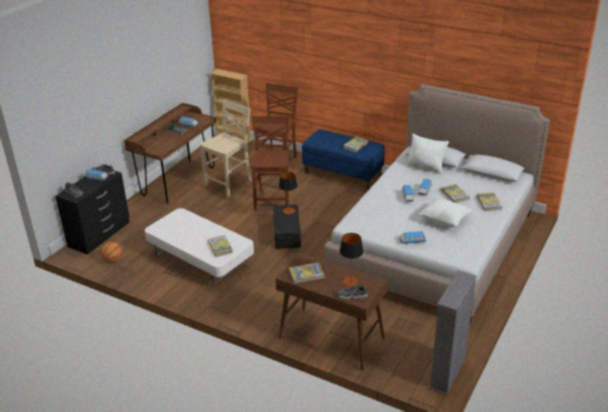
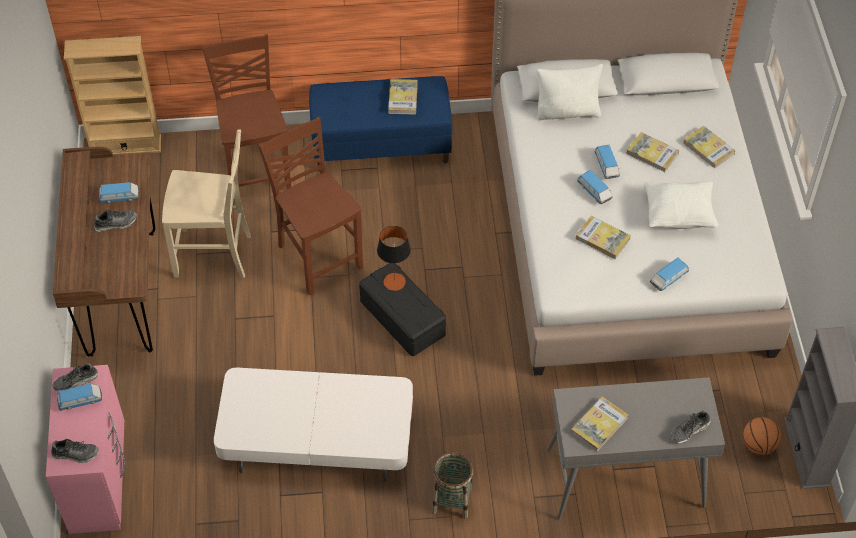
camera: 35 degrees left, 20 degrees up
(100, 234) = (99, 477): black dresser -> pink dresser
(113, 260) = (176, 517): basketball -> basketball (758, 445)
(220, 247) = (370, 417): book -> book (602, 239)
(229, 183) = (215, 255): beige chair -> beige chair turned 90 degrees clockwise
(236, 307) = (452, 500): none -> basket
(330, 338) = (624, 479): brown console table -> grey console table
(350, 281) = (666, 406): table lamp -> none

